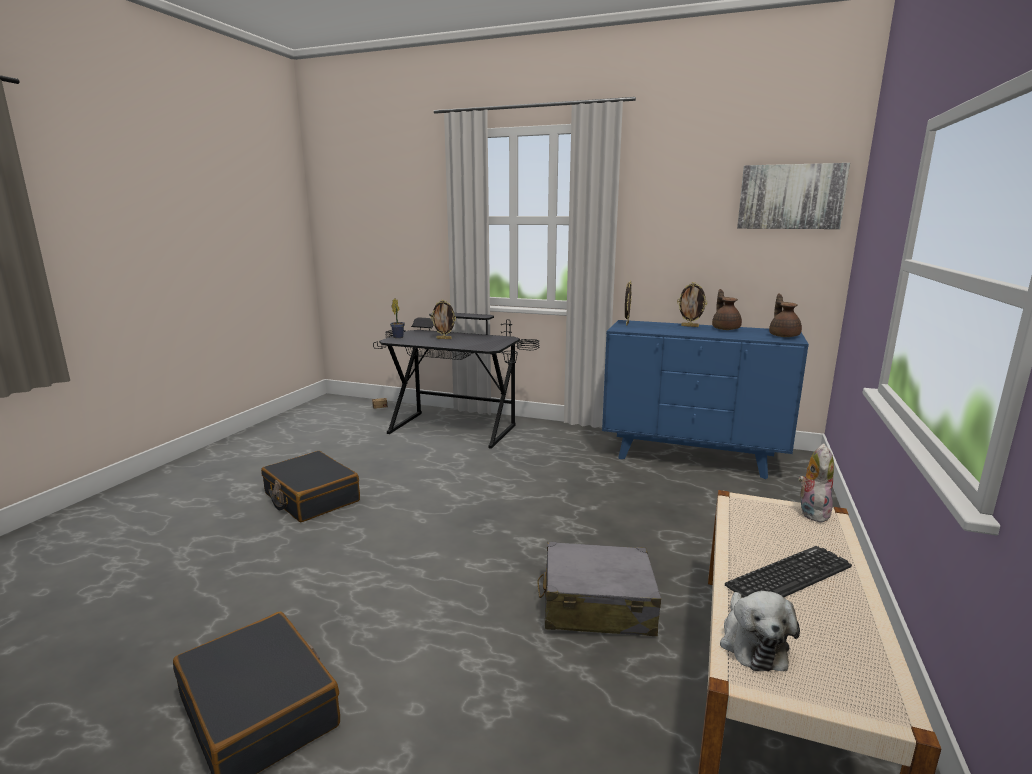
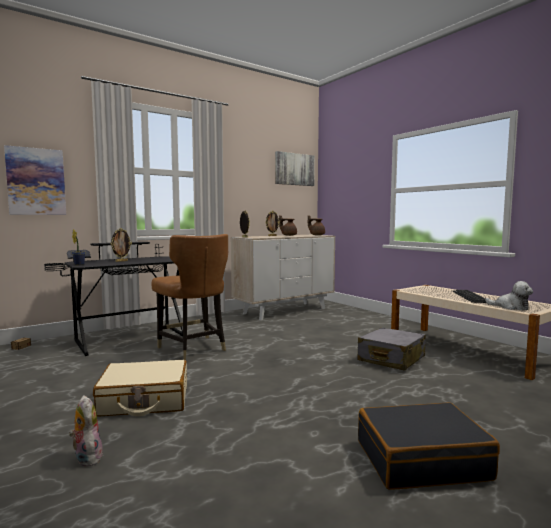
camera: 55 degrees left, 10 degrees down
(311, 498) = (144, 400): black suitcase -> beige suitcase
(402, 240) = (36, 181): none -> picture
(462, 464) = (193, 348): none -> brown chair
(691, 457) = (284, 311): blue dresser -> white dresser
(811, 512) = (424, 287): plush toy -> plush toy (86, 457)

